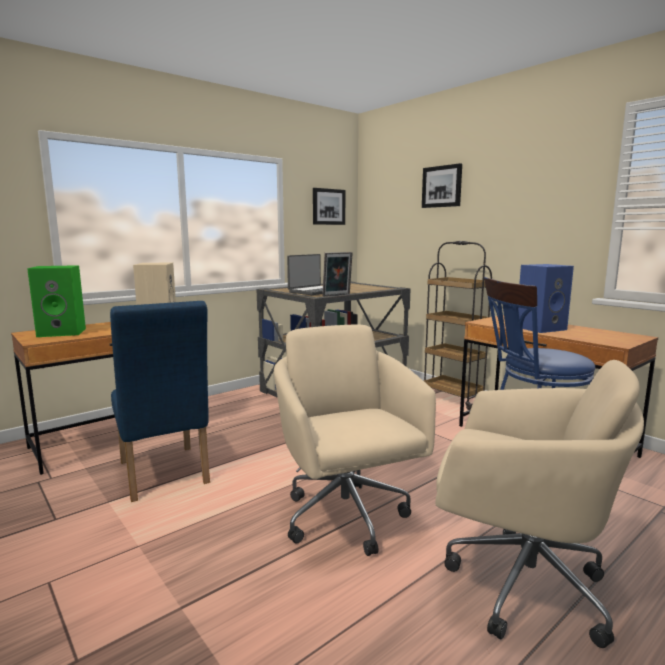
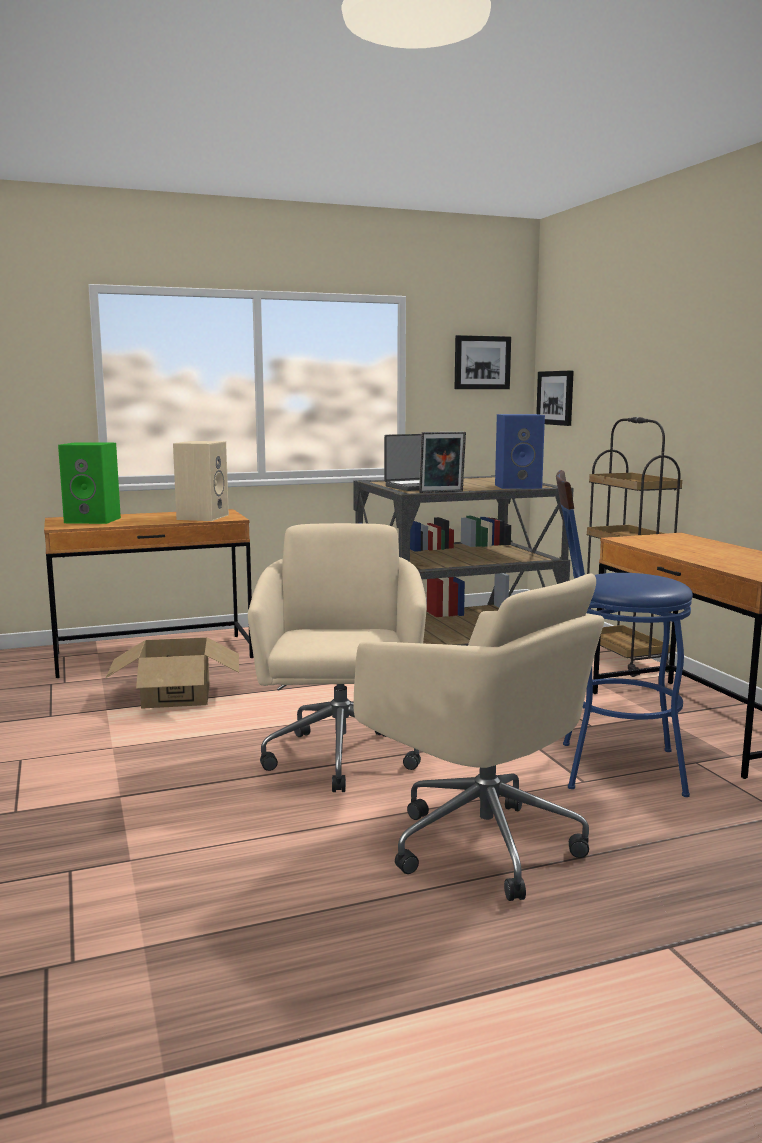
camera: 20 degrees right, 0 degrees up
(164, 476) = (175, 695): blue chair -> cardboard box
(442, 186) = (631, 332): picture -> picture (556, 398)
(541, 328) = (695, 551): blue speaker -> blue speaker (519, 486)

